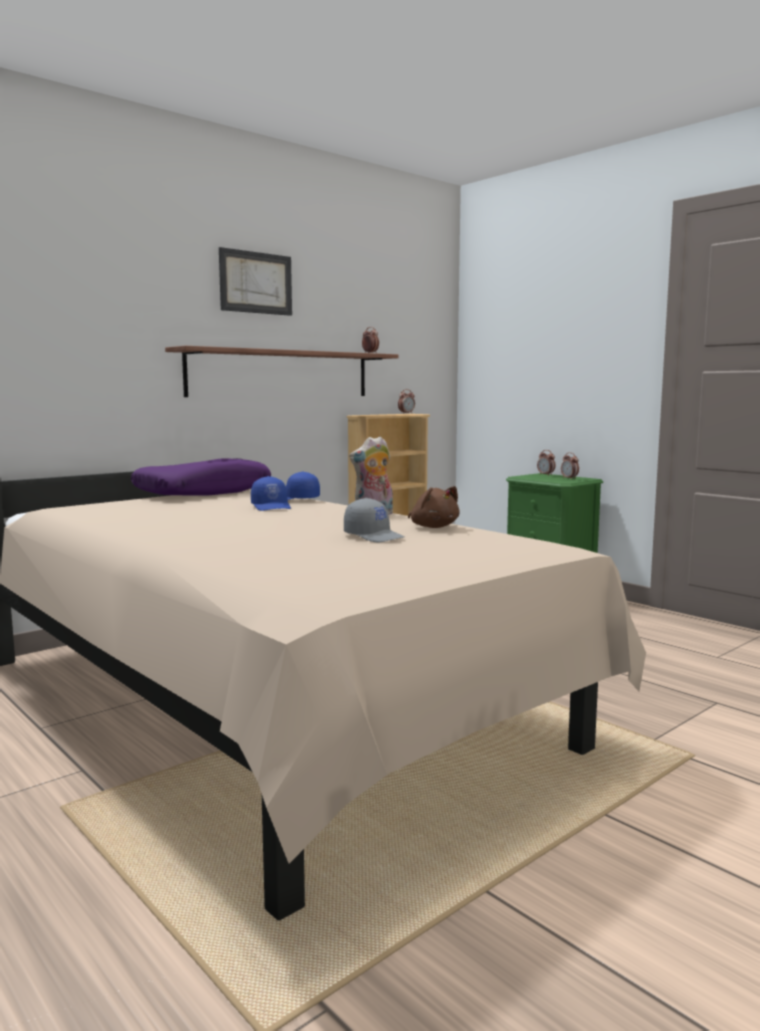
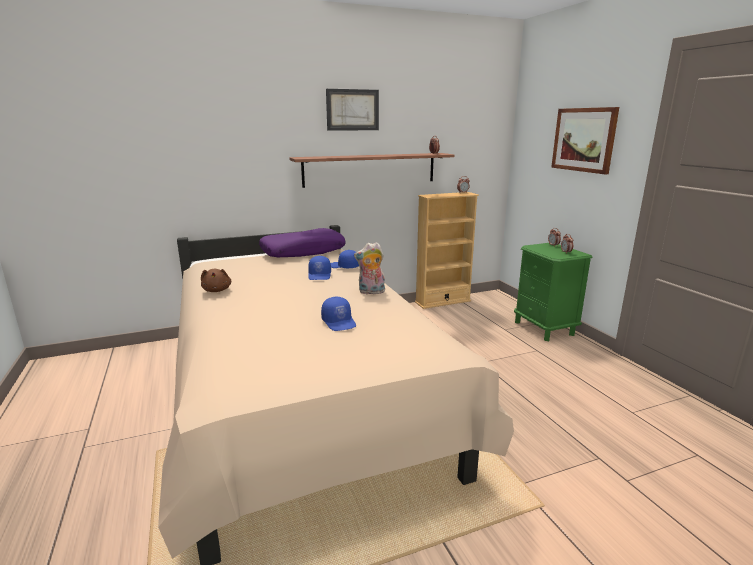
camera: 20 degrees right, 10 degrees up
(374, 536) = (339, 322): grey cap -> blue cap
(433, 527) = (391, 314): brown plush toy -> brown plush toy (217, 290)
(569, 331) = (584, 140): none -> picture

